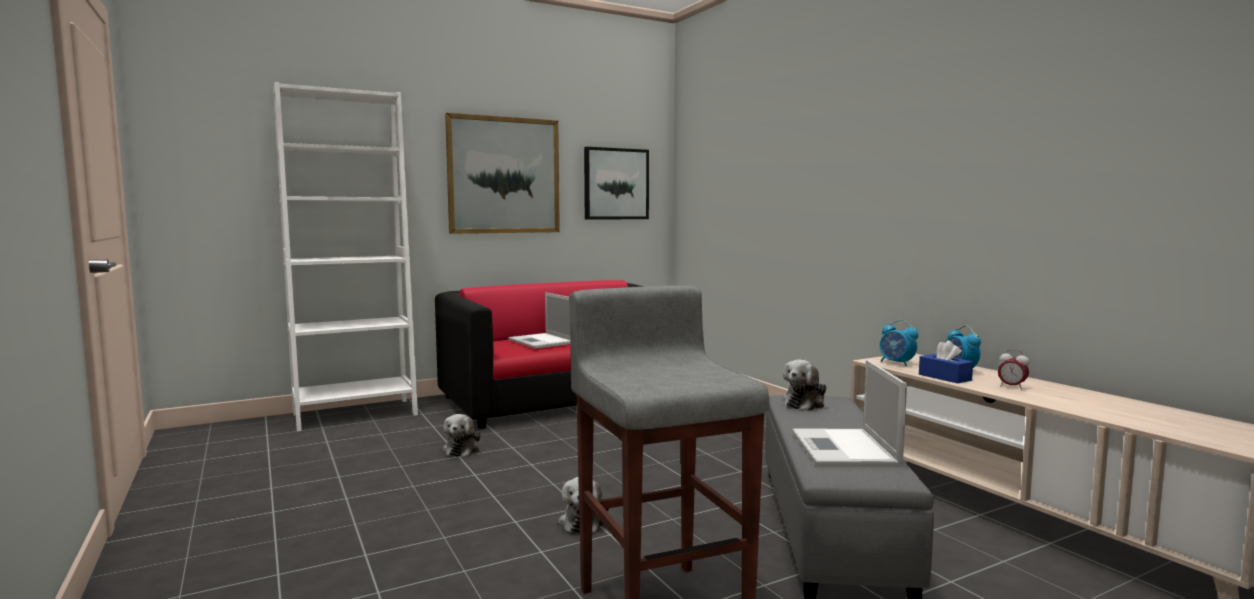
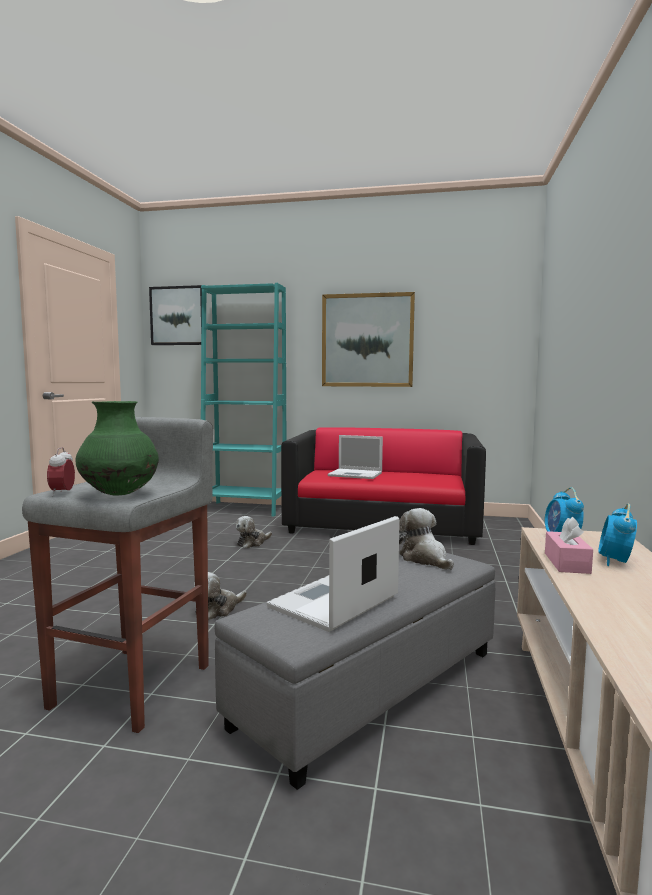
camera: 40 degrees right, 0 degrees up
(355, 414) = (244, 509): white bookcase -> turquoise bookcase
(542, 341) = (356, 474): laptop -> laptop turned 75 degrees counterclockwise
(616, 184) = (472, 344): picture -> picture (178, 316)
(709, 378) = (120, 494): none -> green vase
(805, 403) = (425, 559): plush toy -> plush toy turned 75 degrees clockwise
(944, 377) = (566, 563): blue tissue box -> pink tissue box
(1012, 387) = (621, 593): alarm clock -> alarm clock (62, 494)

